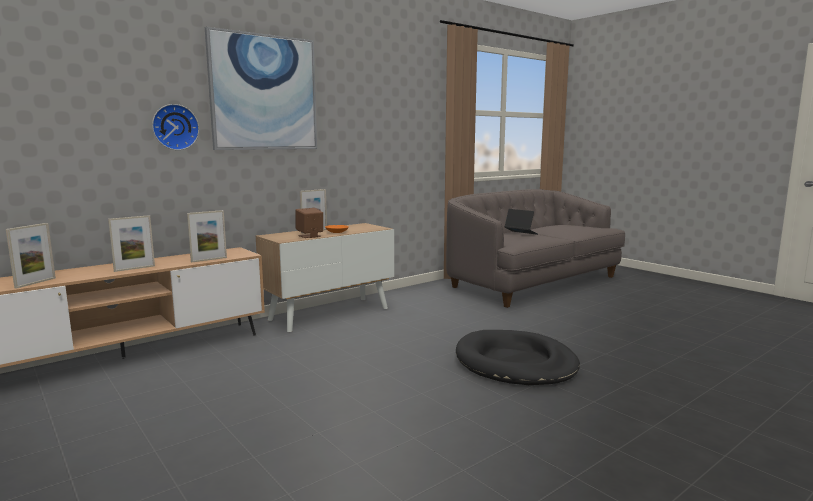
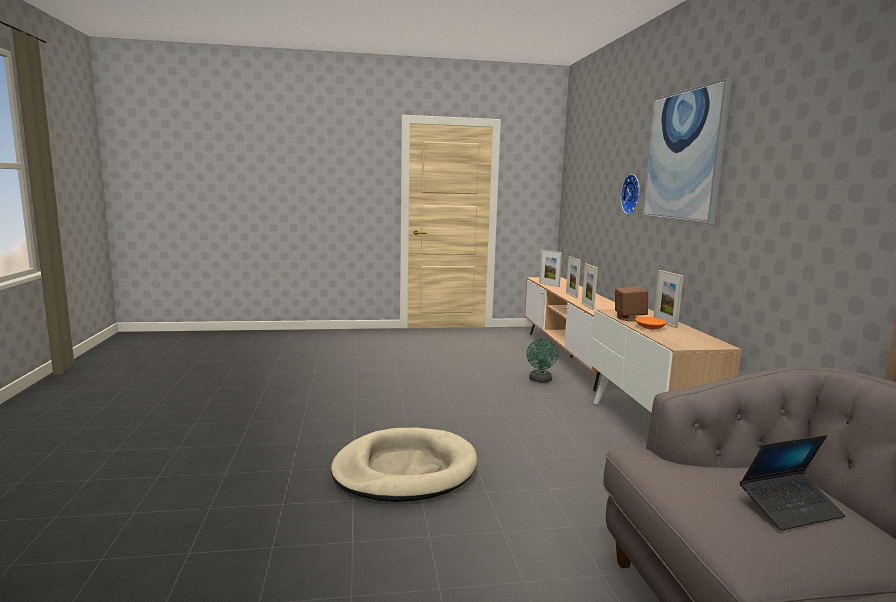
camera: 120 degrees right, 0 degrees up
(239, 358) = (540, 380): none -> green fan
(515, 363) = (405, 470): black dog bed -> beige dog bed

